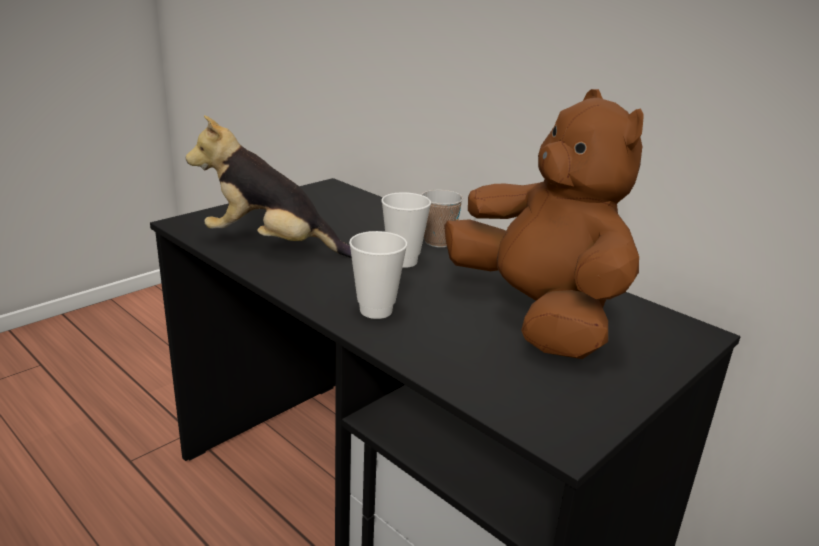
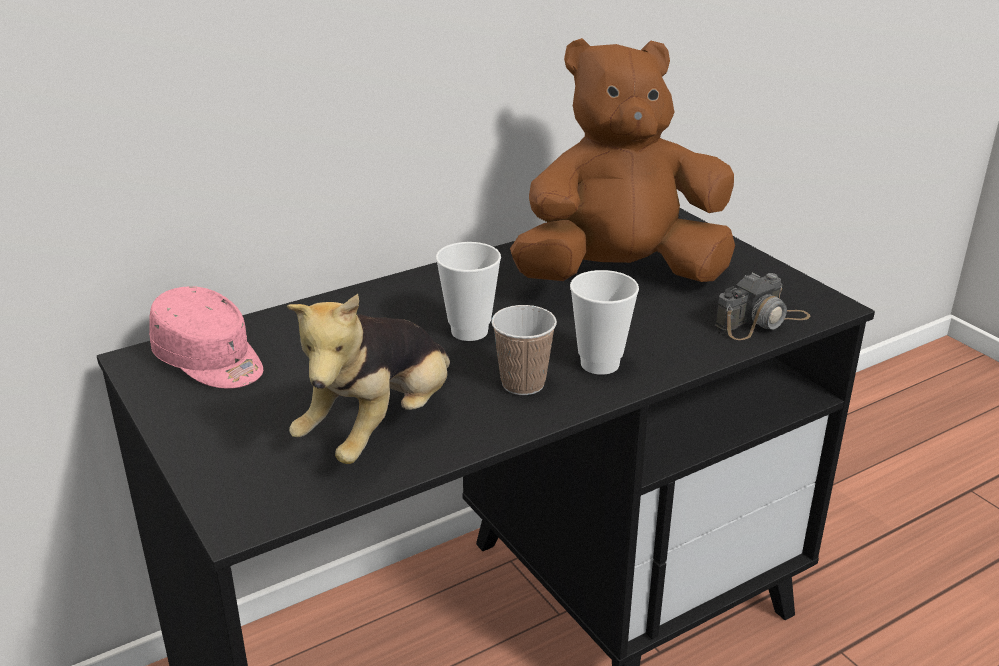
camera: 75 degrees left, 5 degrees up
(334, 199) = (210, 361): none -> pink cap
(438, 242) = (417, 300): cup -> cup (523, 384)
(496, 392) = (762, 321): none -> camera

